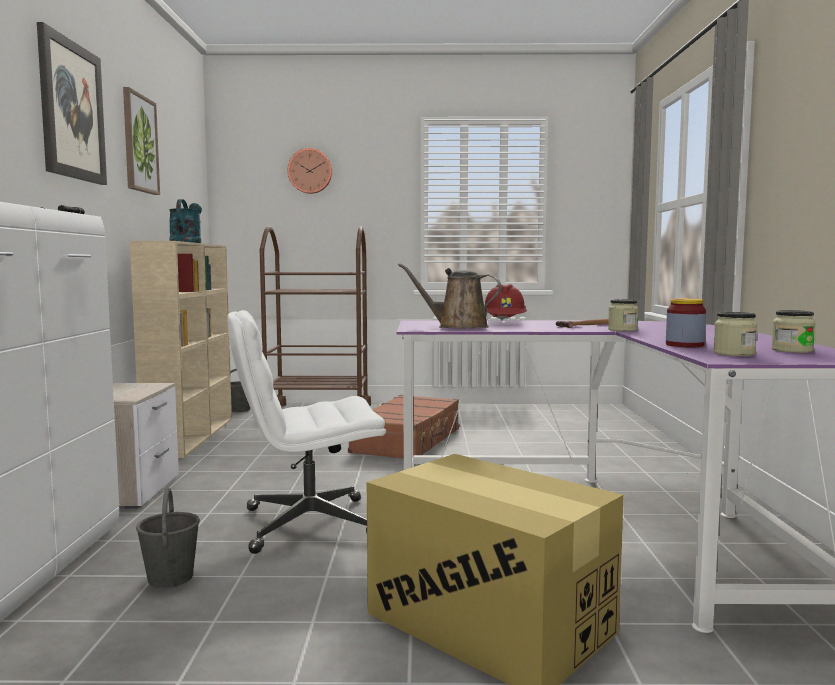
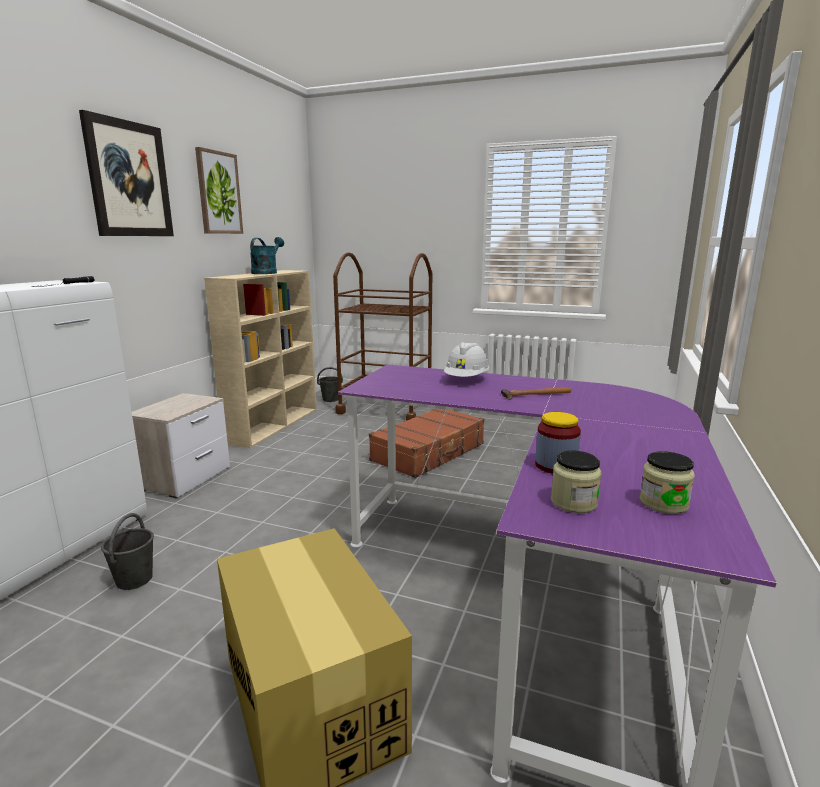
camera: 20 degrees right, 10 degrees up
(307, 525) = (272, 540): white office chair -> none
(310, 171) = (389, 200): wall clock -> none
(457, 327) = (406, 386): brown watering can -> none
(504, 323) = (466, 379): red hard hat -> white hard hat
(622, 330) = (555, 411): jar -> none

